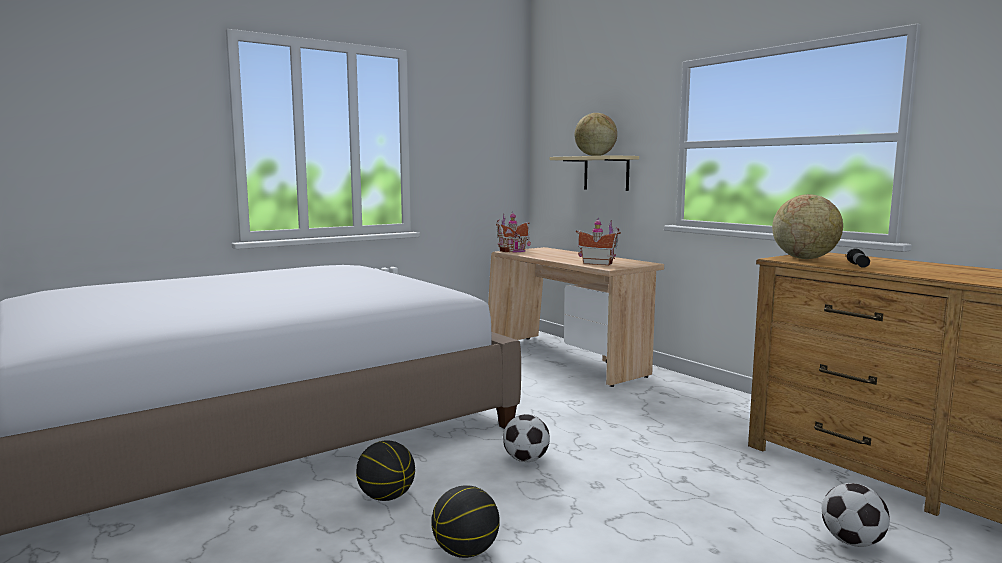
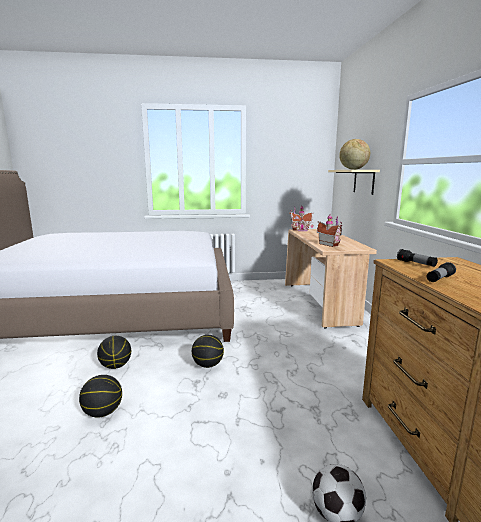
camera: 30 degrees right, 5 degrees up
(526, 460) = (208, 365): football -> basketball
(804, 258) = (416, 264): globe -> flashlight

